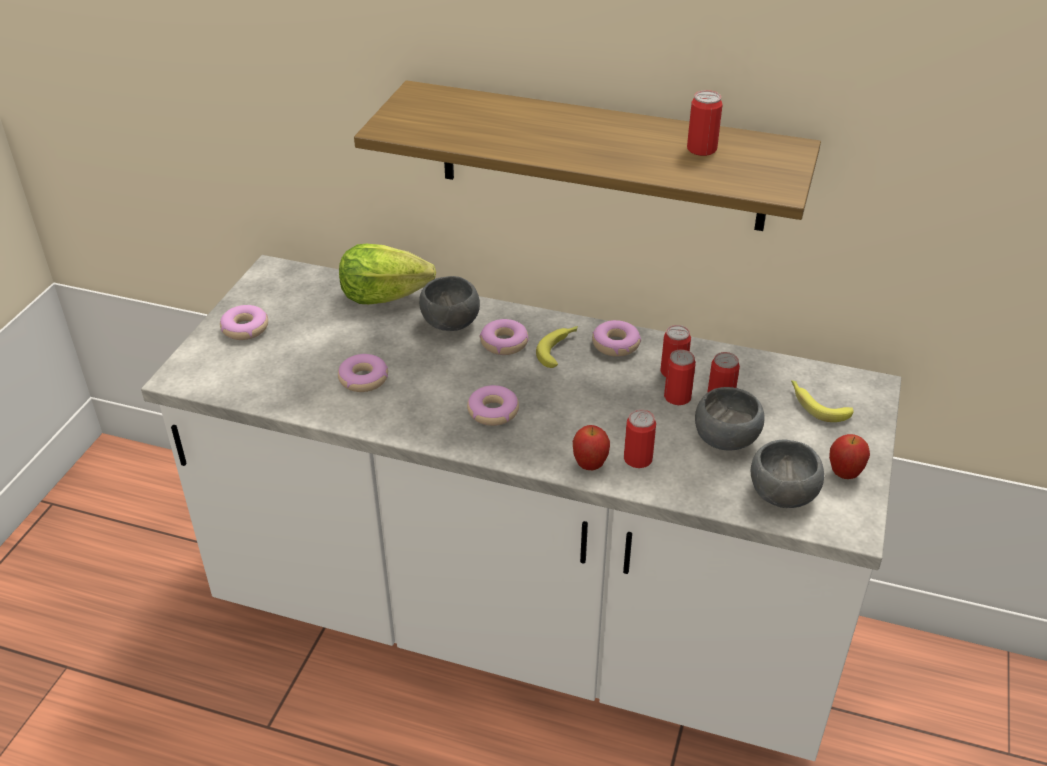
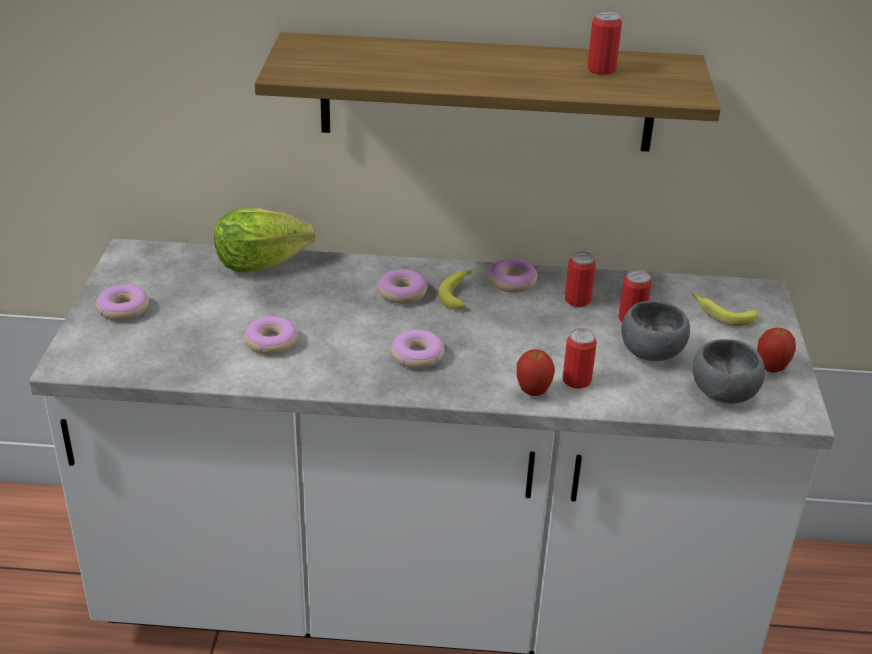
camera: 15 degrees left, 5 degrees down
(448, 323) = (338, 281): grey bowl -> none
(677, 397) = (590, 321): can -> none

